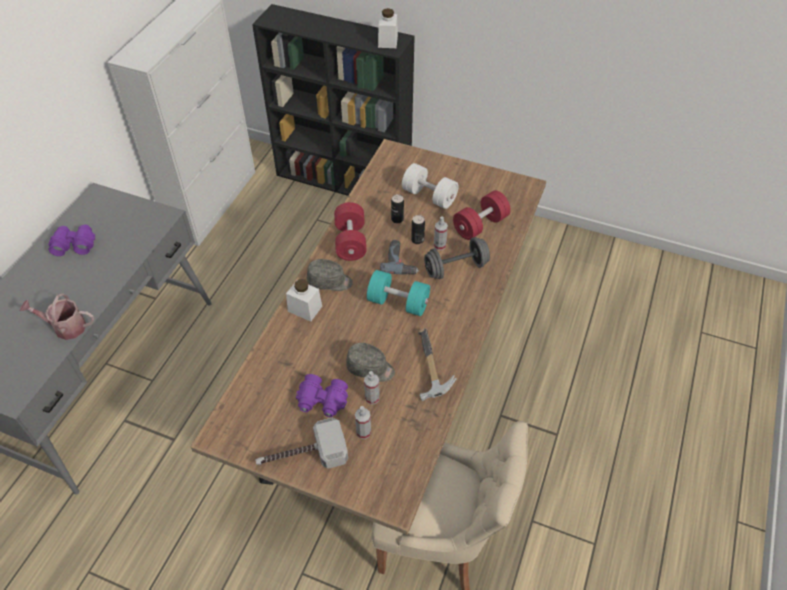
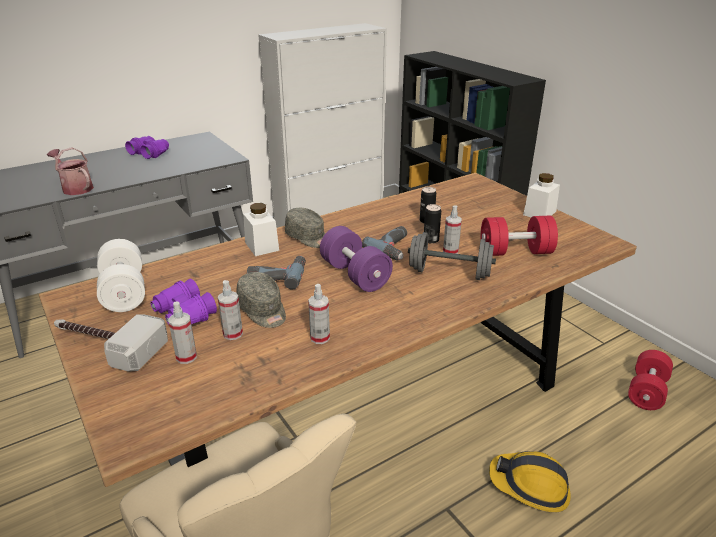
camera: 35 degrees right, 20 degrees down
(347, 331) = (277, 275): none -> power drill
(350, 241) = (362, 220): red dumbbell -> red dumbbell (646, 391)
(388, 41) = (514, 78): white jar -> white jar (539, 213)
(398, 302) = (355, 275): turquoise dumbbell -> purple dumbbell
(427, 369) = (320, 338): hammer -> spray bottle
(429, 196) = (479, 216): white dumbbell -> white dumbbell (124, 292)
(535, 372) = (530, 486): none -> hard hat

